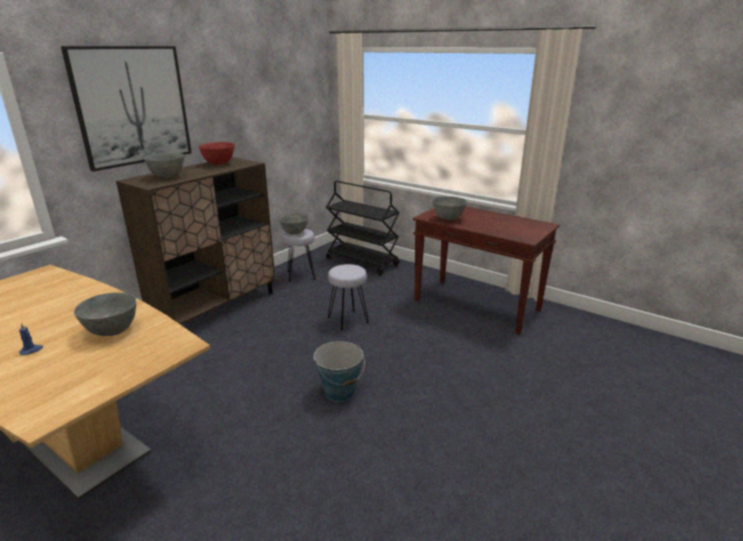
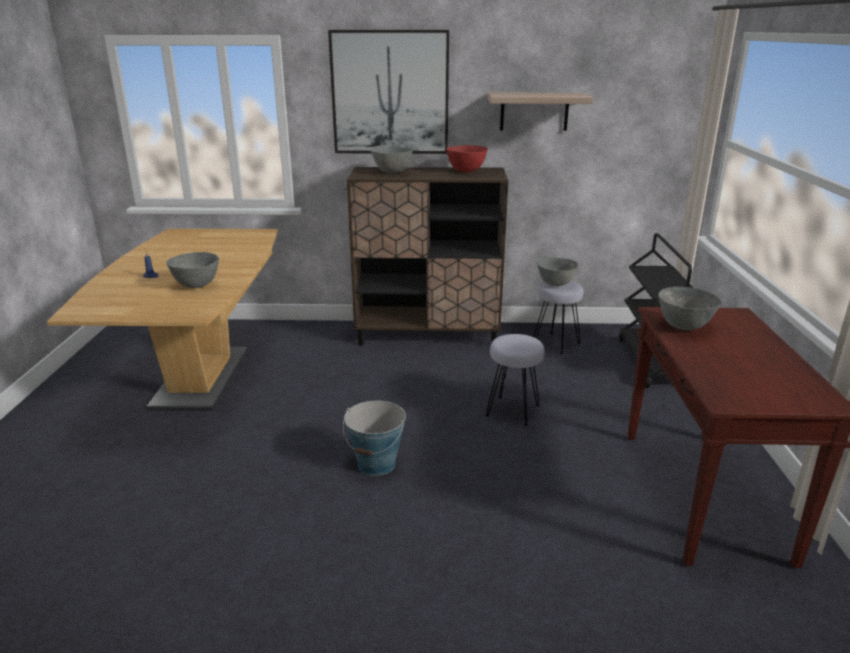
camera: 55 degrees right, 0 degrees up
(242, 110) = (534, 111): none -> shelf

